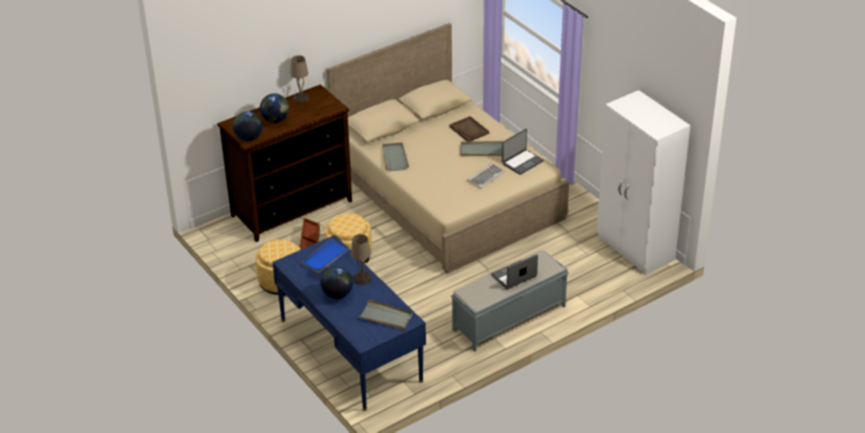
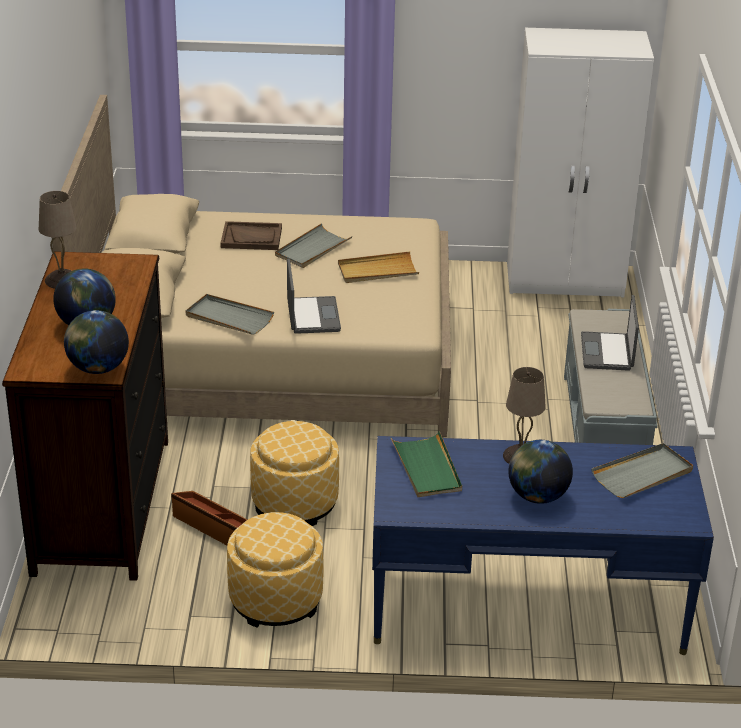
camera: 55 degrees left, 5 degrees down
(325, 257) = (427, 468): blue tray -> green tray
(485, 177) = (377, 271): keyboard -> beige tray
(522, 162) = (382, 233): laptop -> laptop (312, 316)

